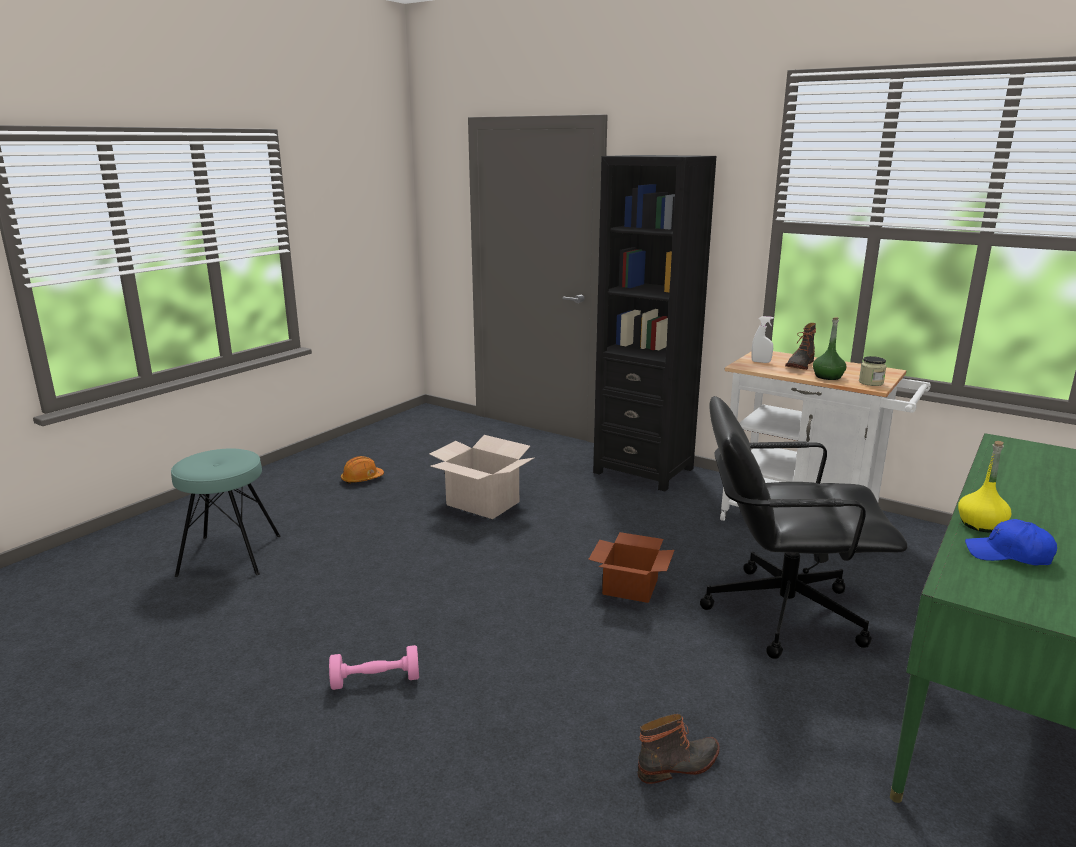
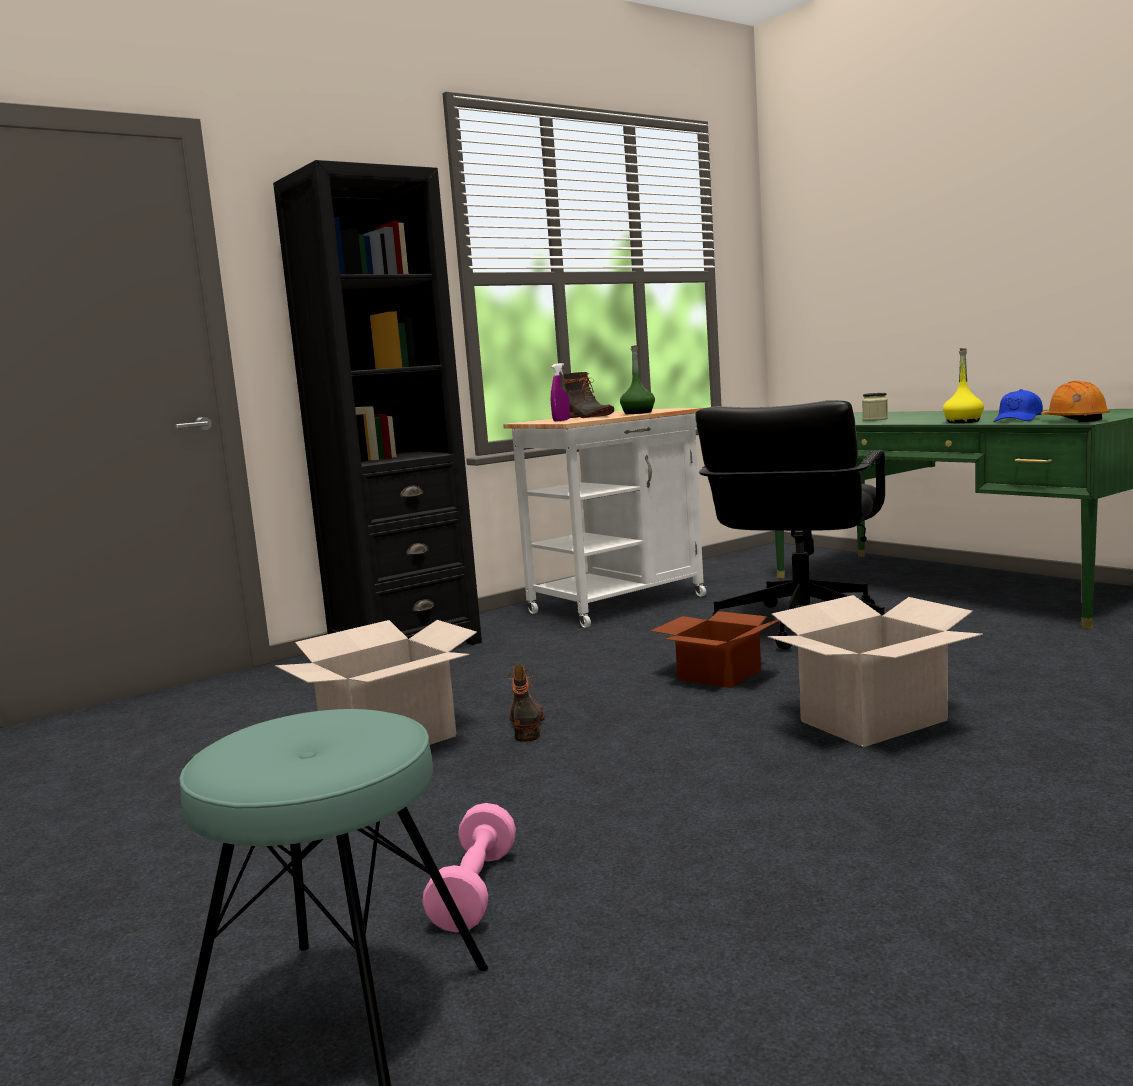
camera: 70 degrees left, 10 degrees down
(362, 479) = (116, 847): orange hard hat -> orange hard hat (1074, 420)
(376, 681) = (927, 829): pink dumbbell -> pink dumbbell (475, 890)
(550, 657) = (872, 720): none -> cardboard box
(679, 765) = (1071, 682): boot -> boot (527, 723)
(761, 362) = (561, 420): white spray bottle -> purple spray bottle
(871, 382) = (669, 409): jar -> jar (875, 419)

